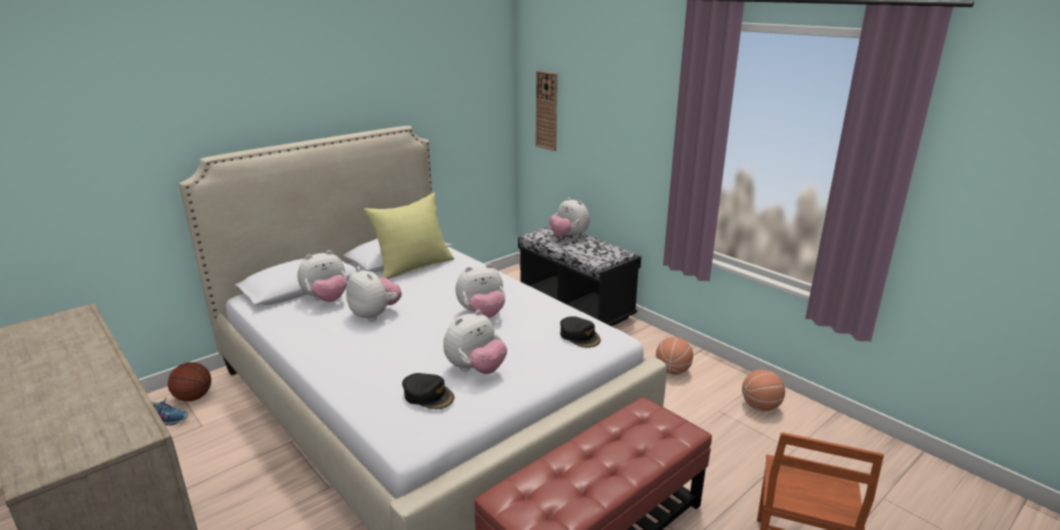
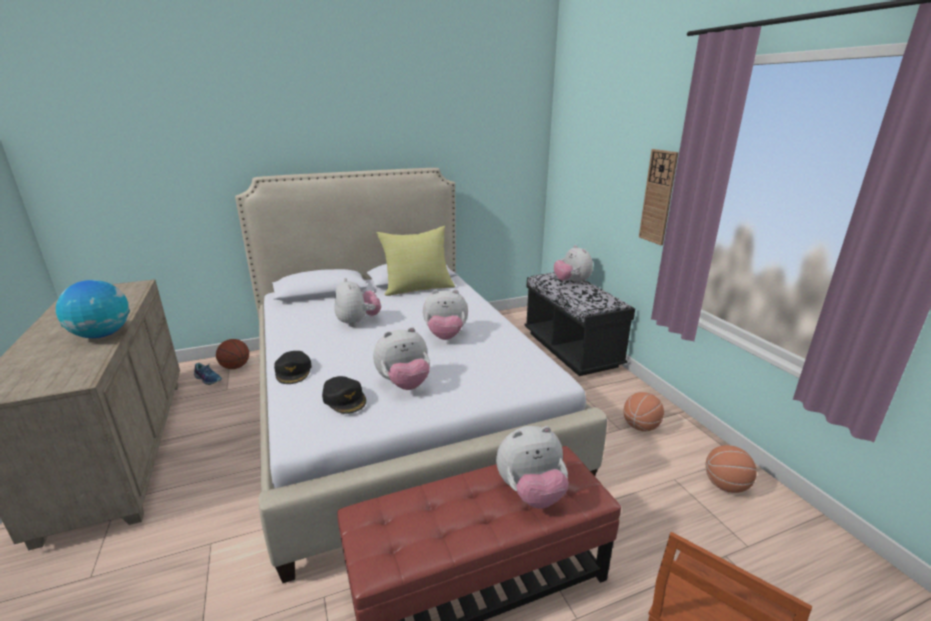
camera: 20 degrees right, 0 degrees up
(106, 380) = (102, 335): none -> globe
(327, 299) = (331, 304): plush toy -> plush toy (531, 493)
(547, 111) = (570, 164): wall clock -> wall clock (658, 197)
(580, 336) = (522, 371): black cap -> black cap (293, 371)

